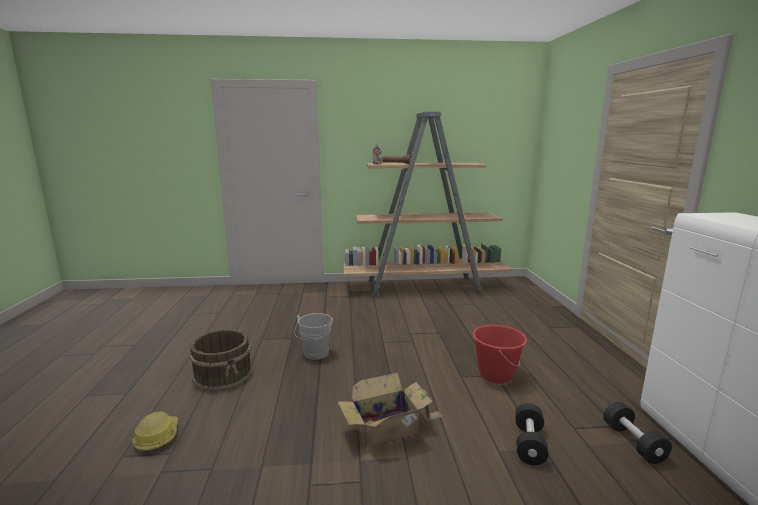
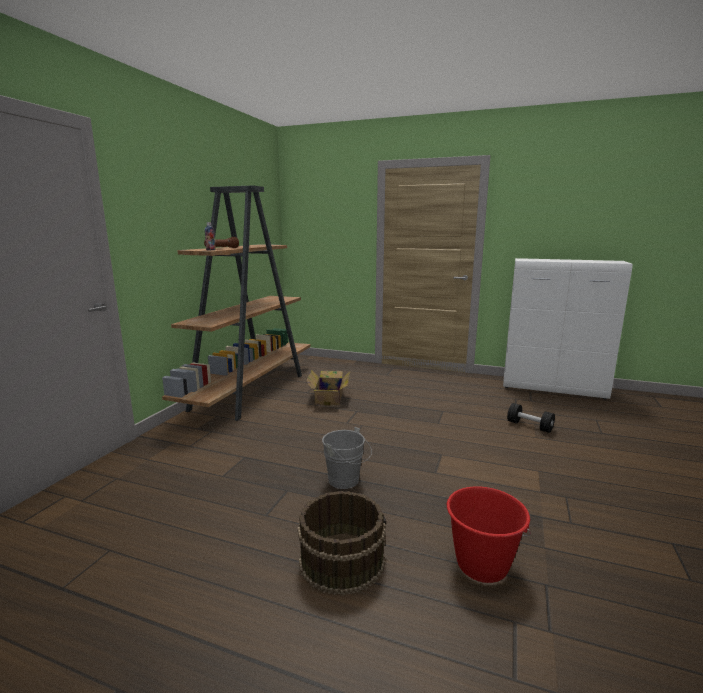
camera: 65 degrees left, 0 degrees up
(157, 437) = (478, 637): hard hat -> none
(388, 428) = (500, 469): cardboard box -> cardboard box (329, 398)
(495, 375) = (442, 411): red bucket -> red bucket (481, 565)
(633, 442) = (532, 400): black dumbbell -> none

